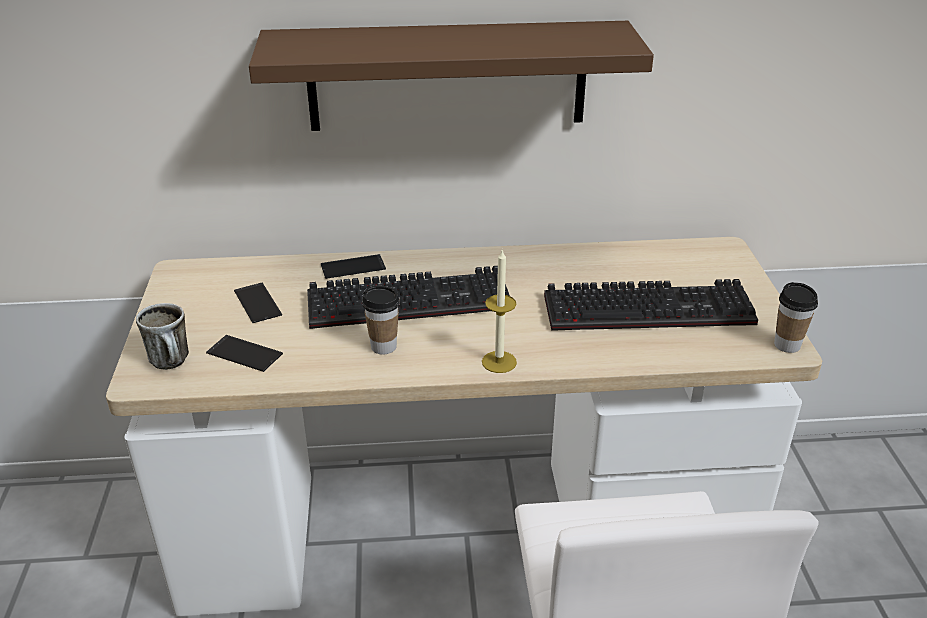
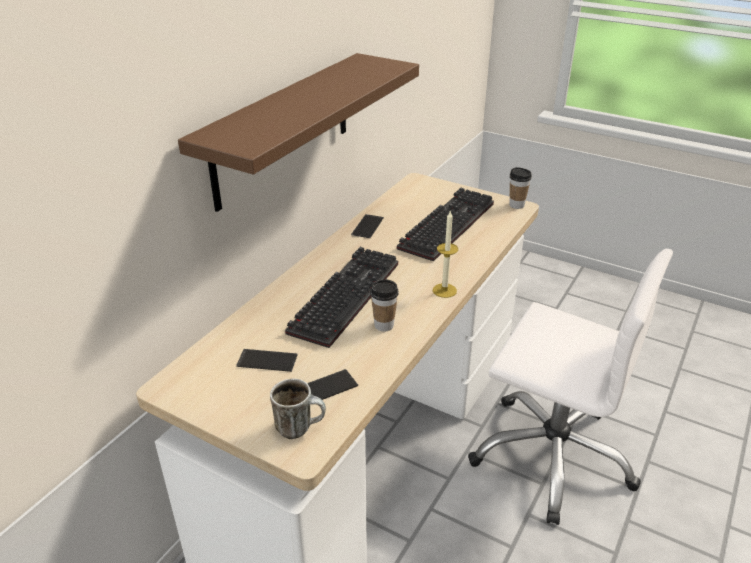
camera: 55 degrees left, 0 degrees up
(353, 267) = (274, 303): phone -> phone (367, 226)

